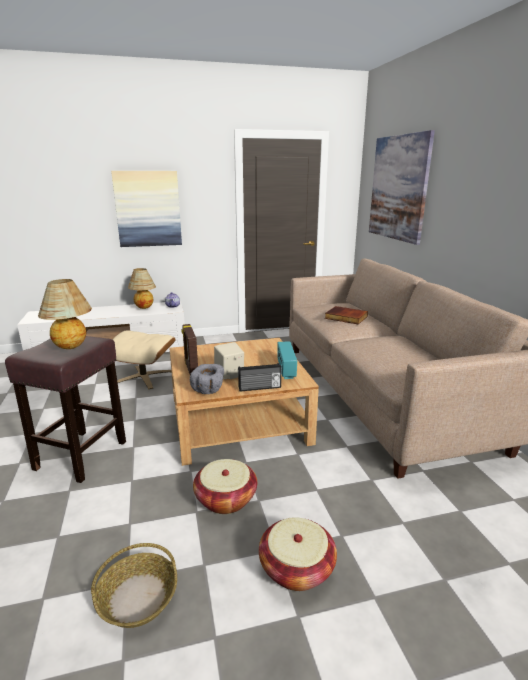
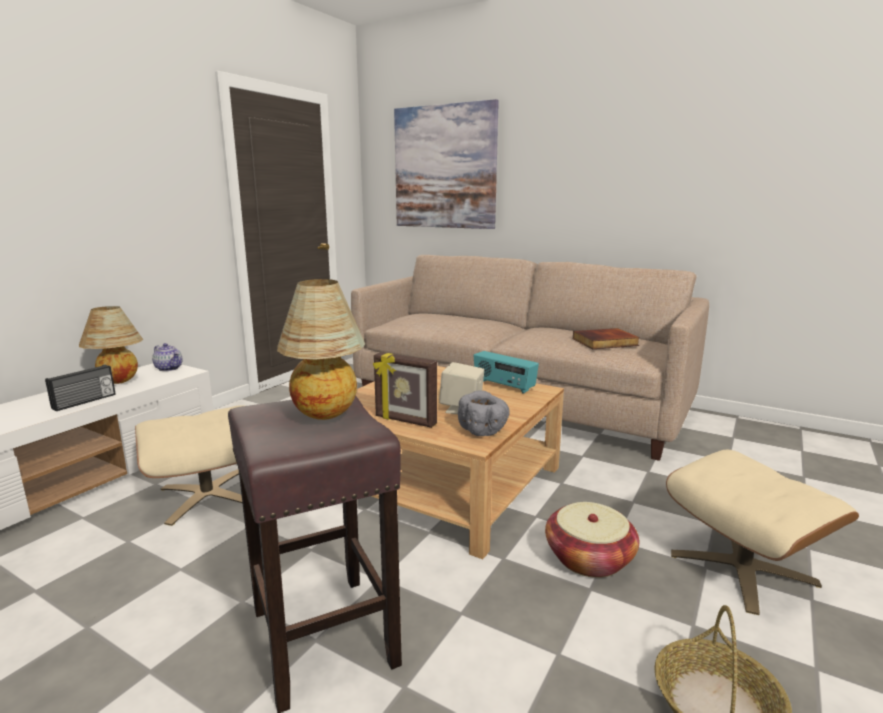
camera: 45 degrees left, 5 degrees down
(148, 209) = (89, 195): picture -> none
(259, 388) = (524, 408): radio -> radio (85, 401)
(296, 568) = (743, 568): basket -> beige ottoman
(345, 317) = (463, 322): book -> book (605, 342)

